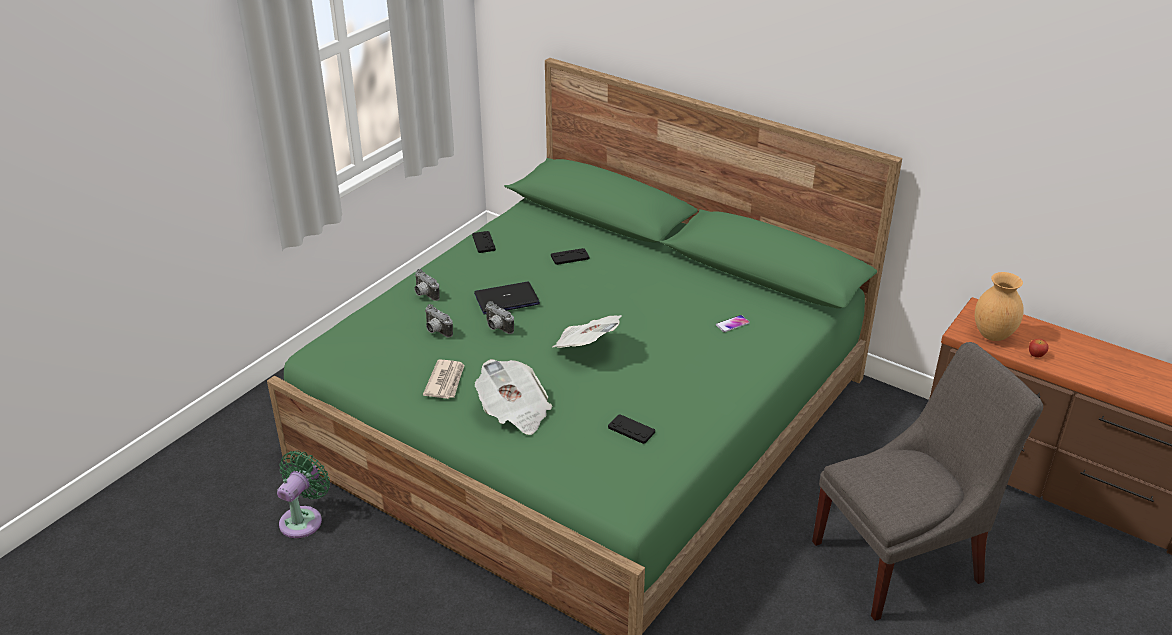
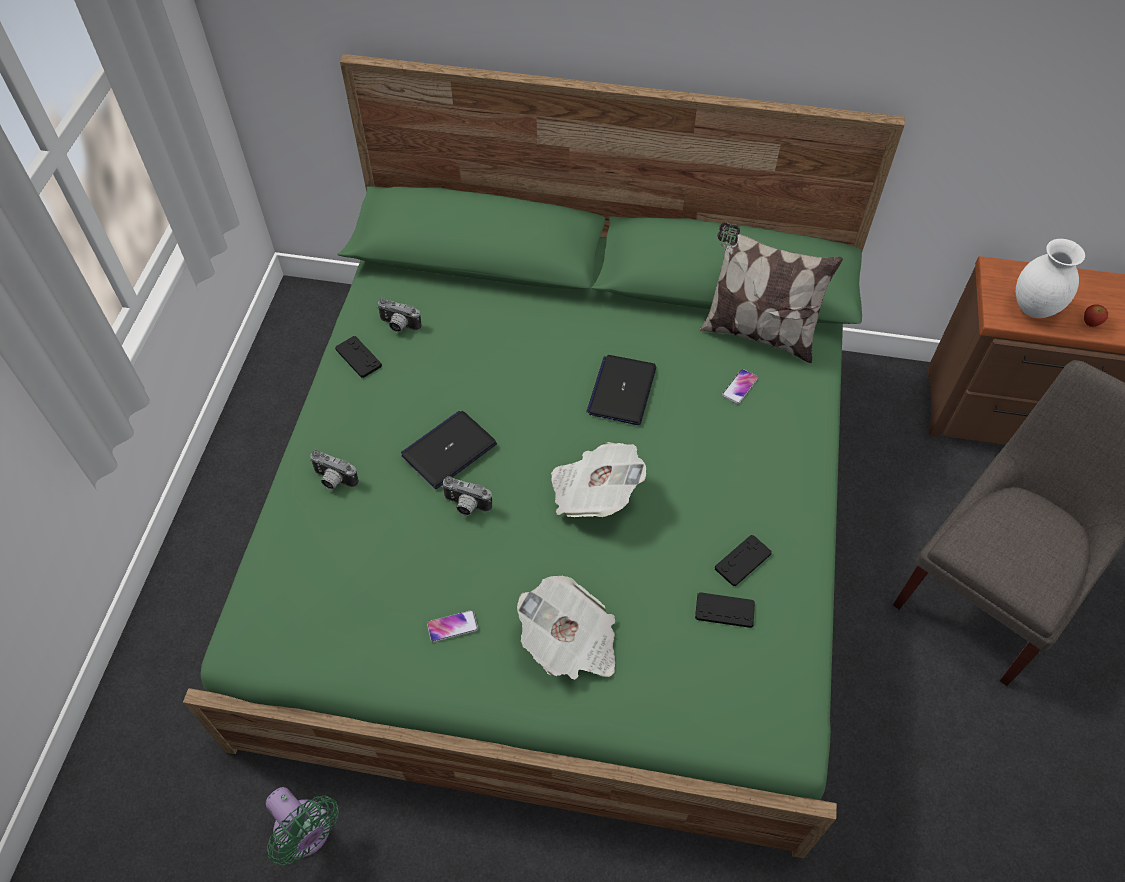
camera: 25 degrees left, 20 degrees up
(303, 519) = (306, 834): green fan -> green fan turned 135 degrees clockwise
(436, 331) = (392, 545): camera -> camera (398, 326)
(446, 381) = (452, 626): newspaper -> phone
(570, 257) = (484, 344): black game controller -> black game controller (742, 561)
(646, 304) = (622, 390): none -> laptop
(768, 300) = (757, 333): none -> pillow
(992, 335) = (1032, 308): brown vase -> white vase

